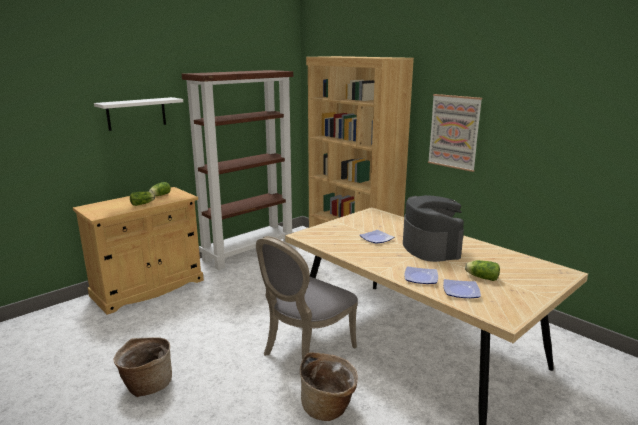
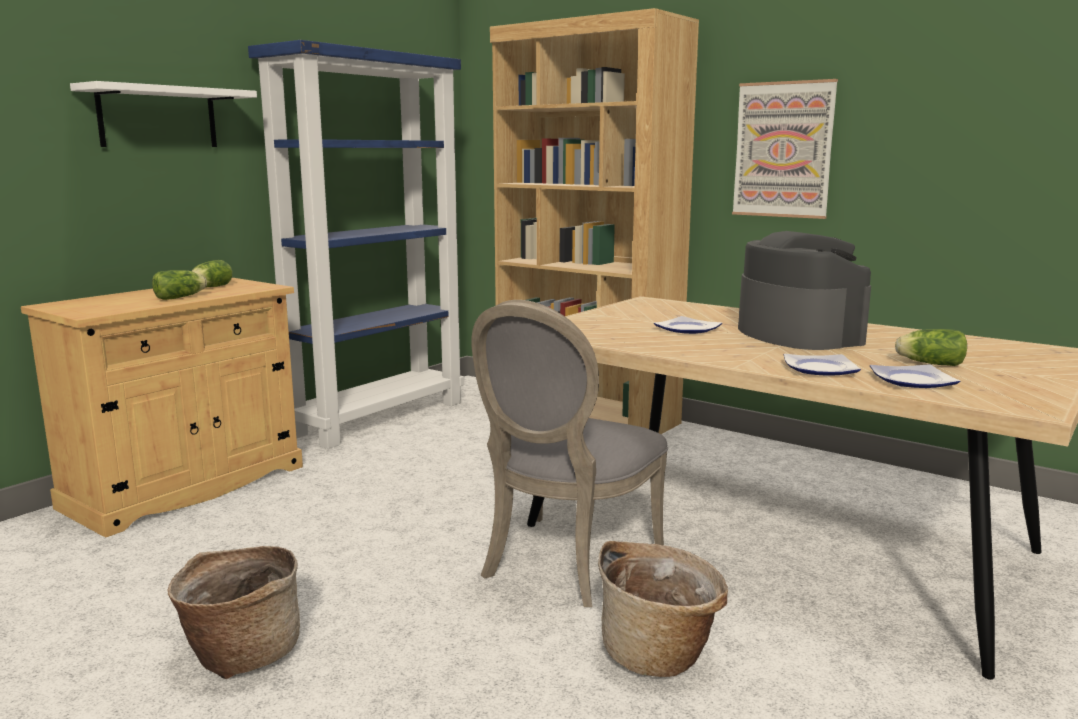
camera: 10 degrees left, 5 degrees down
(249, 251) = (379, 418): brown bookcase -> blue bookcase

